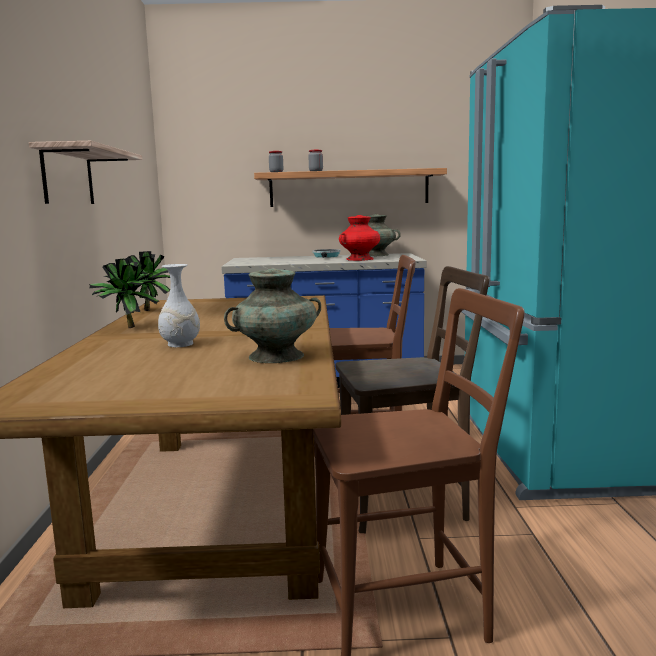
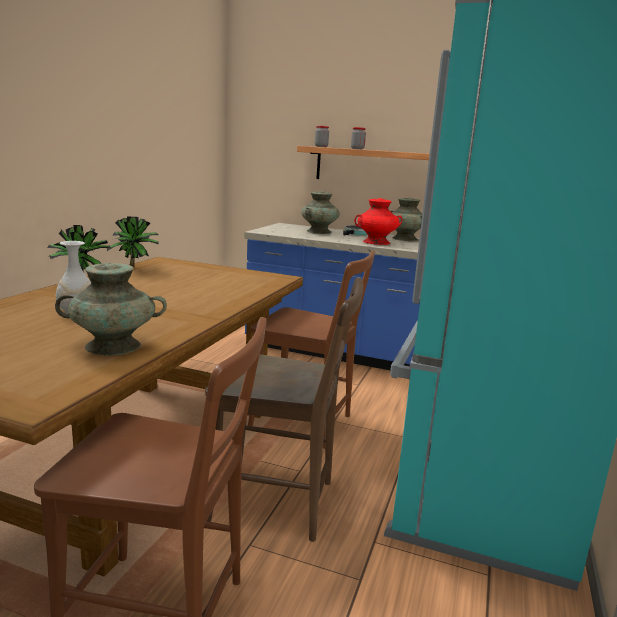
camera: 20 degrees right, 5 degrees up
(68, 177) = (68, 146): shelf -> none
(291, 259) = (319, 232): none -> turquoise vase

